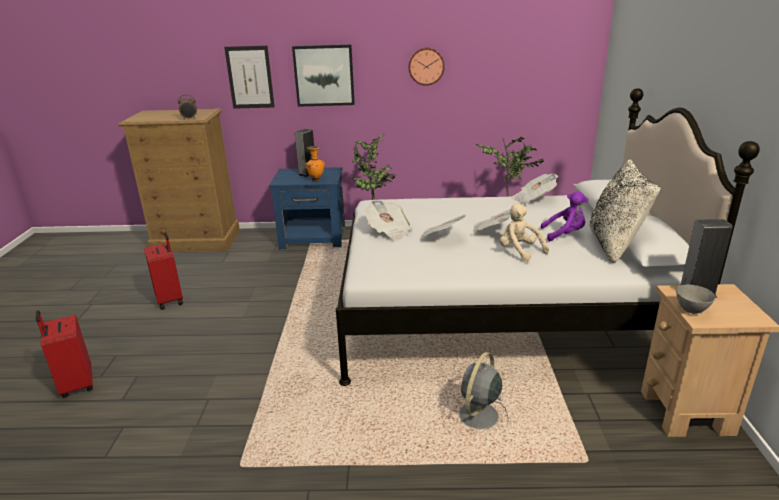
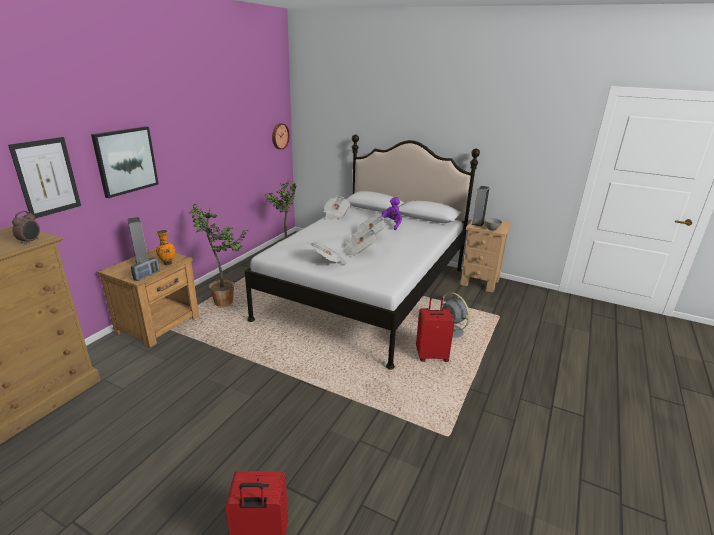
camera: 65 degrees left, 0 degrees up
(170, 300) = (158, 441): red suitcase -> red suitcase (431, 355)
(286, 182) = (147, 276): none -> radio
(314, 238) = (159, 324): blue nightstand -> brown nightstand
(426, 66) = (203, 139): wall clock -> wall clock (279, 136)
(519, 251) = (399, 239): beige plush toy -> none
(614, 248) = (417, 221): beige pillow -> none

